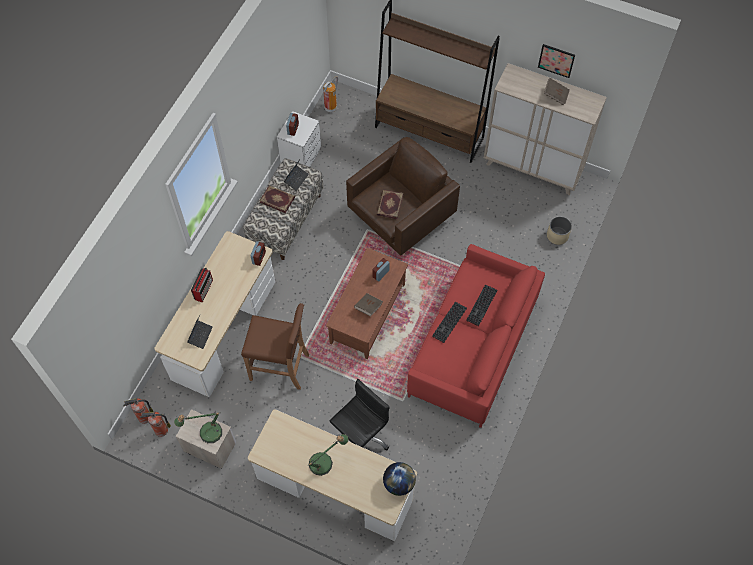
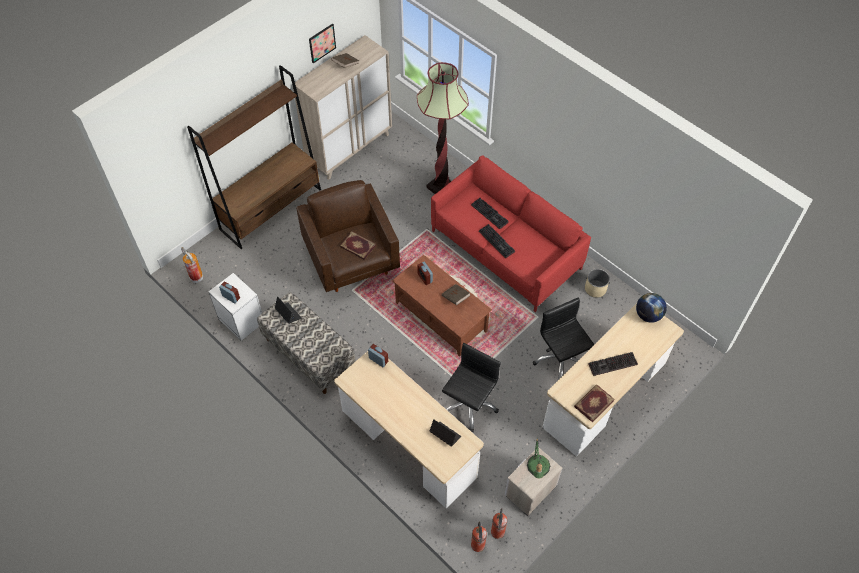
camera: 70 degrees left, 5 degrees down
(204, 289) = (393, 418): radio -> none
(277, 199) = (303, 337): book -> book (593, 403)
(280, 367) = (468, 405): brown stool -> black office chair
(324, 462) = (612, 365): table lamp -> keyboard
(524, 263) = (441, 187): none -> floor lamp
(557, 236) = (424, 156): beige planter -> beige planter (595, 289)

